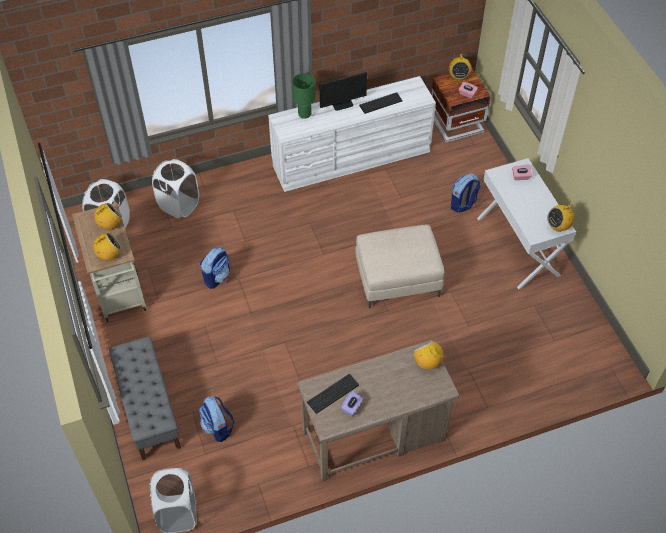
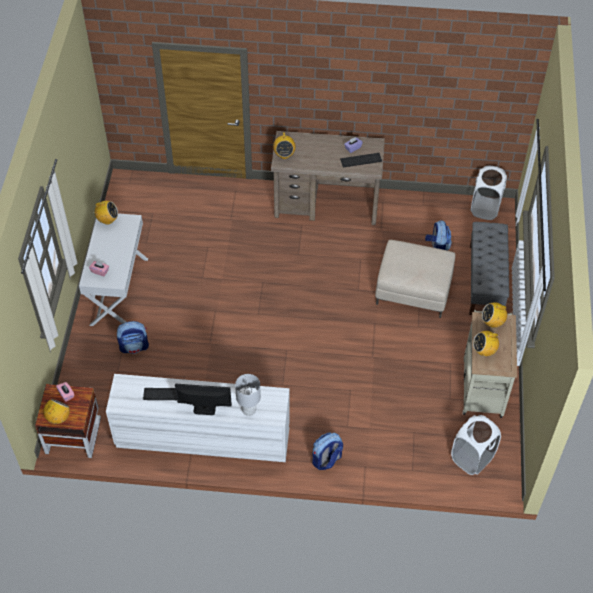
camera: 155 degrees left, 0 degrees up
(179, 205) = (397, 454): white laundry basket -> none
(217, 277) = (390, 365): backpack -> backpack (326, 460)
(304, 115) = (249, 410): green table lamp -> grey table lamp
(397, 278) = (237, 304): beige ottoman -> beige ottoman (413, 290)

